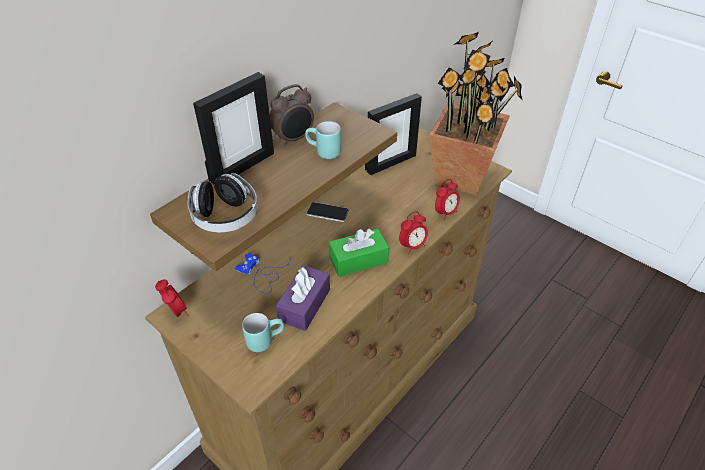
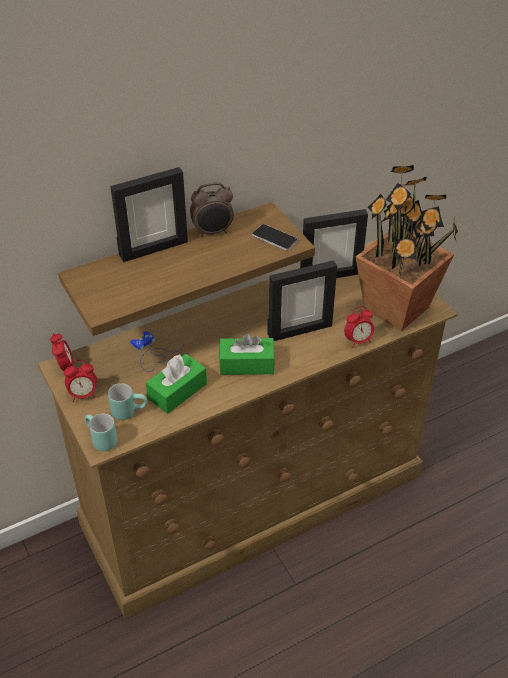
camera: 20 degrees right, 0 degrees up
(226, 217) = (118, 291): headphones -> none
(304, 305) = (177, 391): purple tissue box -> green tissue box
(323, 153) = (232, 252): turquoise mug -> turquoise mug (100, 440)
(327, 213) = (240, 311): phone -> phone (274, 238)
(390, 216) = (299, 330): none -> picture frame
(412, 246) = (306, 365): alarm clock -> alarm clock (83, 395)

